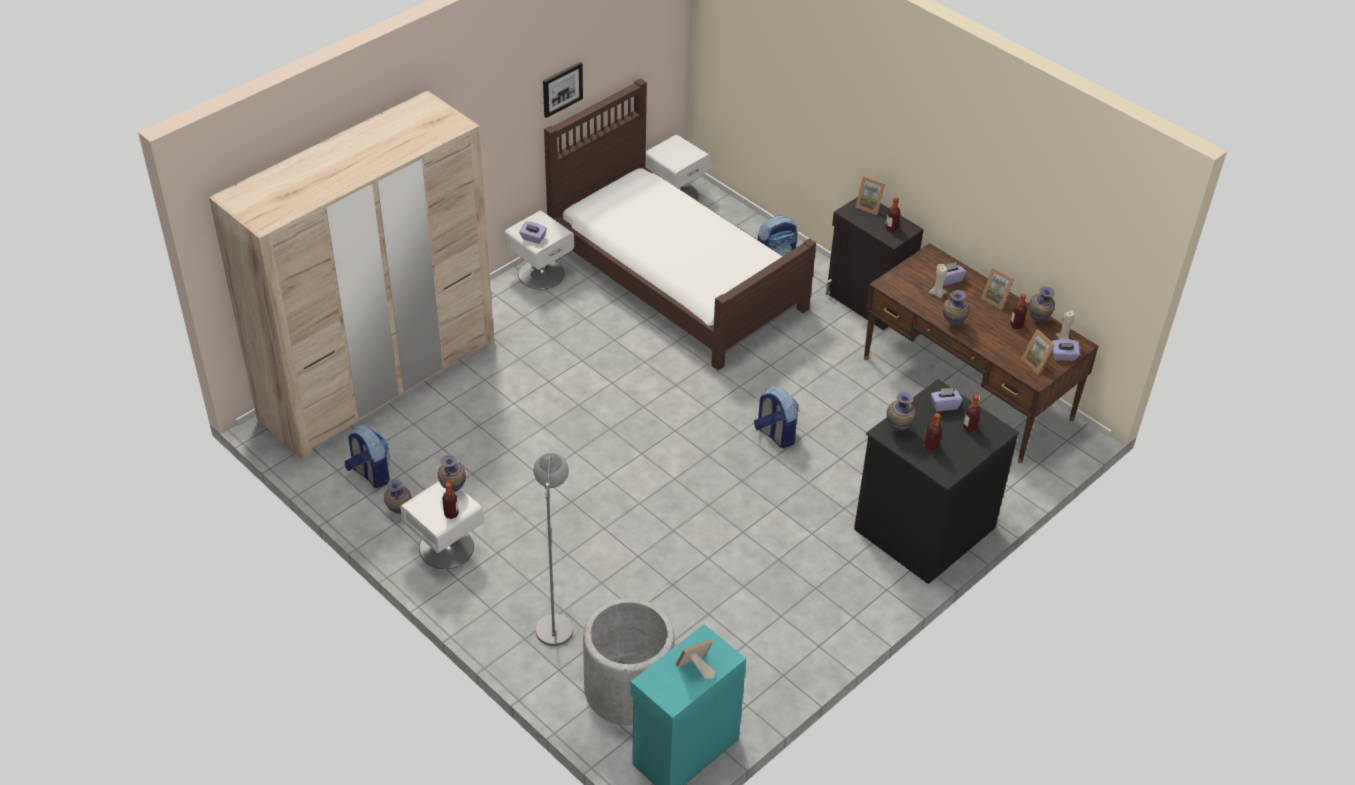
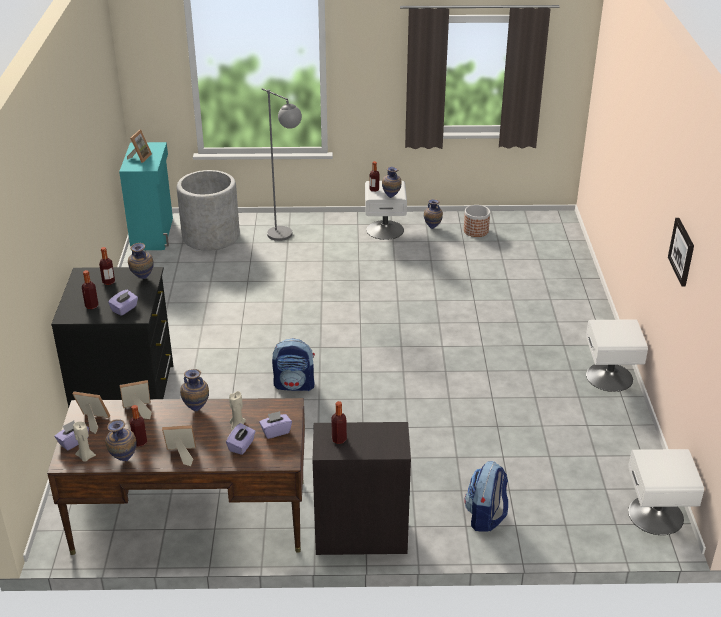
camera: 135 degrees right, 10 degrees down
(370, 474) = (476, 231): backpack -> planter
(379, 380) = (560, 264): beige wardrobe -> none
(533, 238) = (610, 325): purple tissue box -> purple tissue box (275, 431)
(675, 278) = (527, 441): brown bed -> none
(869, 206) = (386, 448): picture frame -> picture frame (138, 411)

